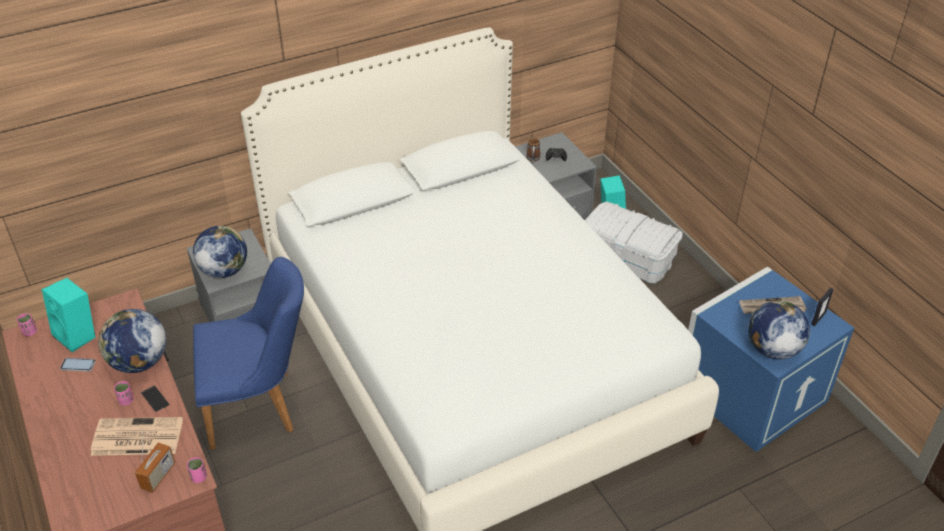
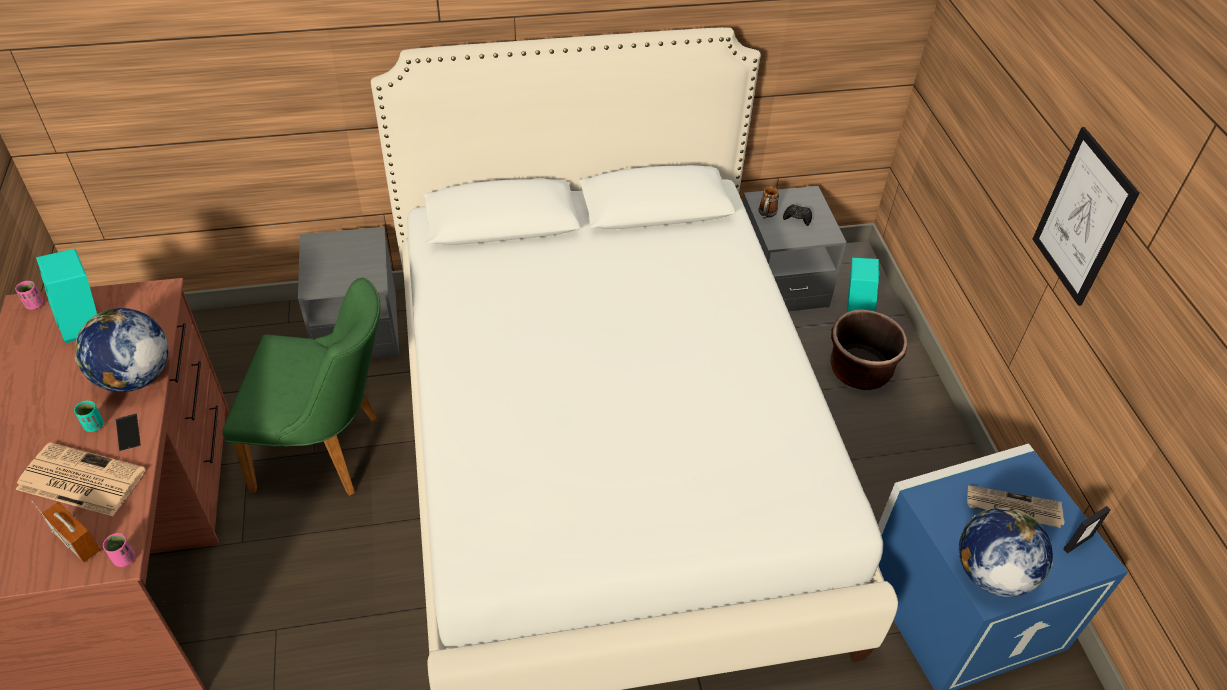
camera: 15 degrees right, 5 degrees up
(78, 365) = (64, 362): phone -> none
(126, 400) = (94, 425): pink cup -> turquoise cup
(158, 476) = (77, 542): radio -> radio turned 90 degrees counterclockwise
(224, 271) = (329, 274): globe -> none
(260, 406) = (329, 451): blue chair -> green chair
(628, 257) = (859, 370): white storage box -> brown planter
(765, 106) = (1083, 217): none -> picture

